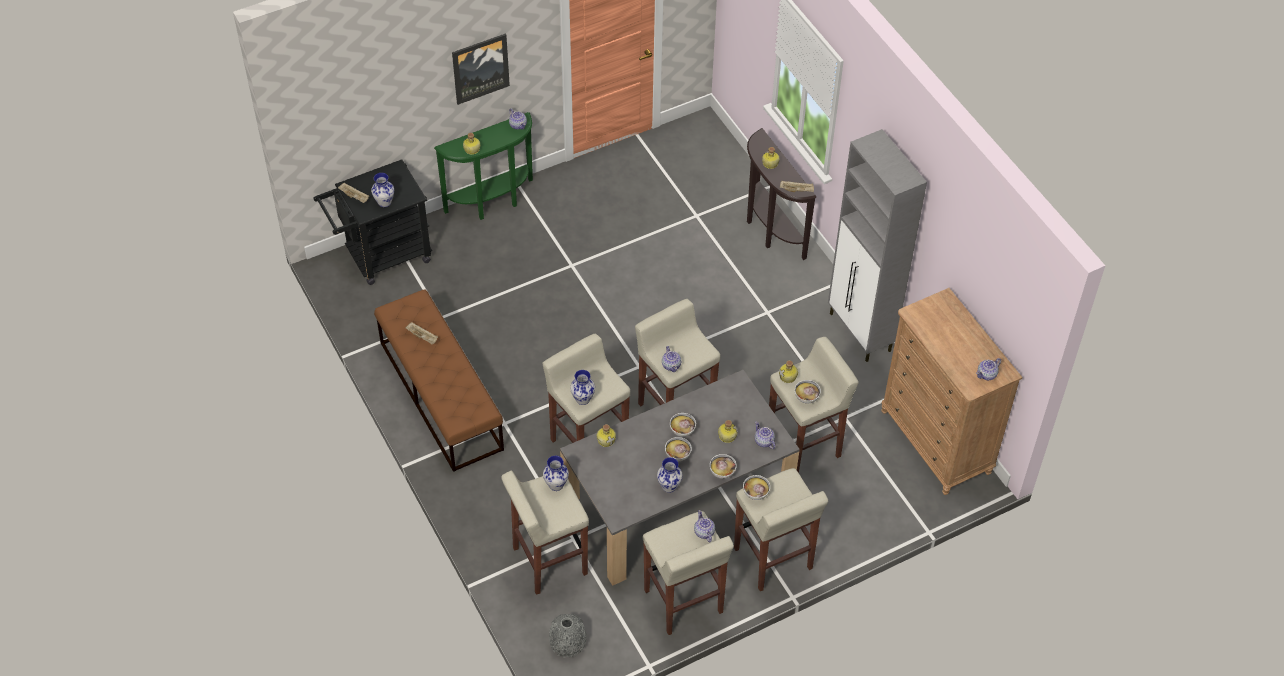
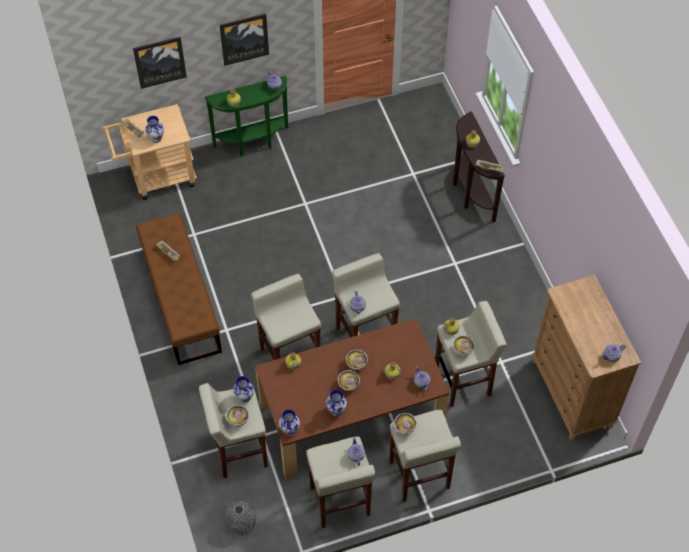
camera: 10 degrees right, 5 degrees up
(381, 257) = (157, 178): black cart -> beige cart
(382, 105) = (159, 61): none -> picture
(582, 399) = (280, 326): vase -> vase (289, 430)
(677, 503) = (351, 416): grey dining table -> brown dining table
(722, 472) = (382, 405): bowl -> bowl (238, 420)
(860, 333) = (527, 291): grey cabinet -> none

